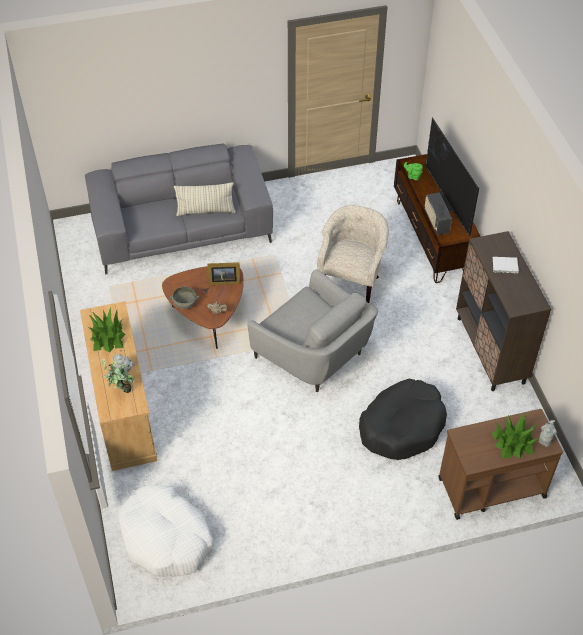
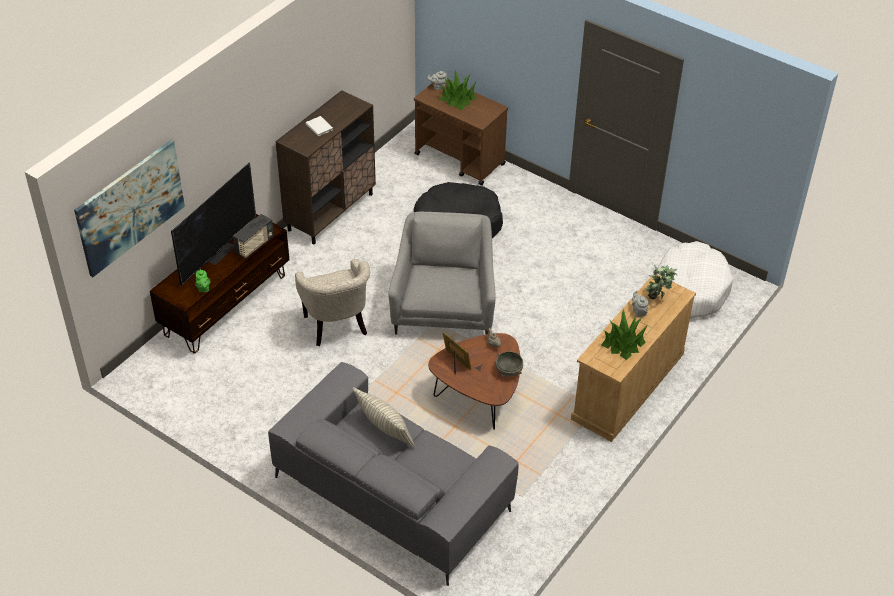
camera: 130 degrees left, 5 degrees down
(352, 282) = (337, 327): beige armchair -> beige armchair turned 90 degrees counterclockwise
(450, 78) = (130, 207): none -> picture

